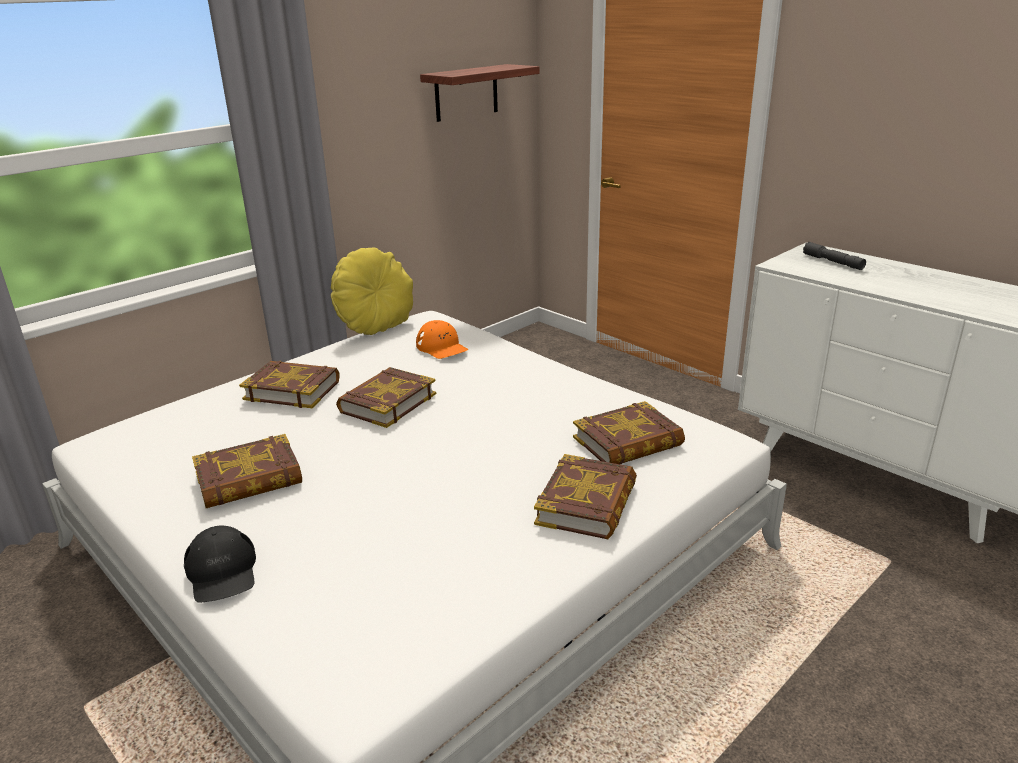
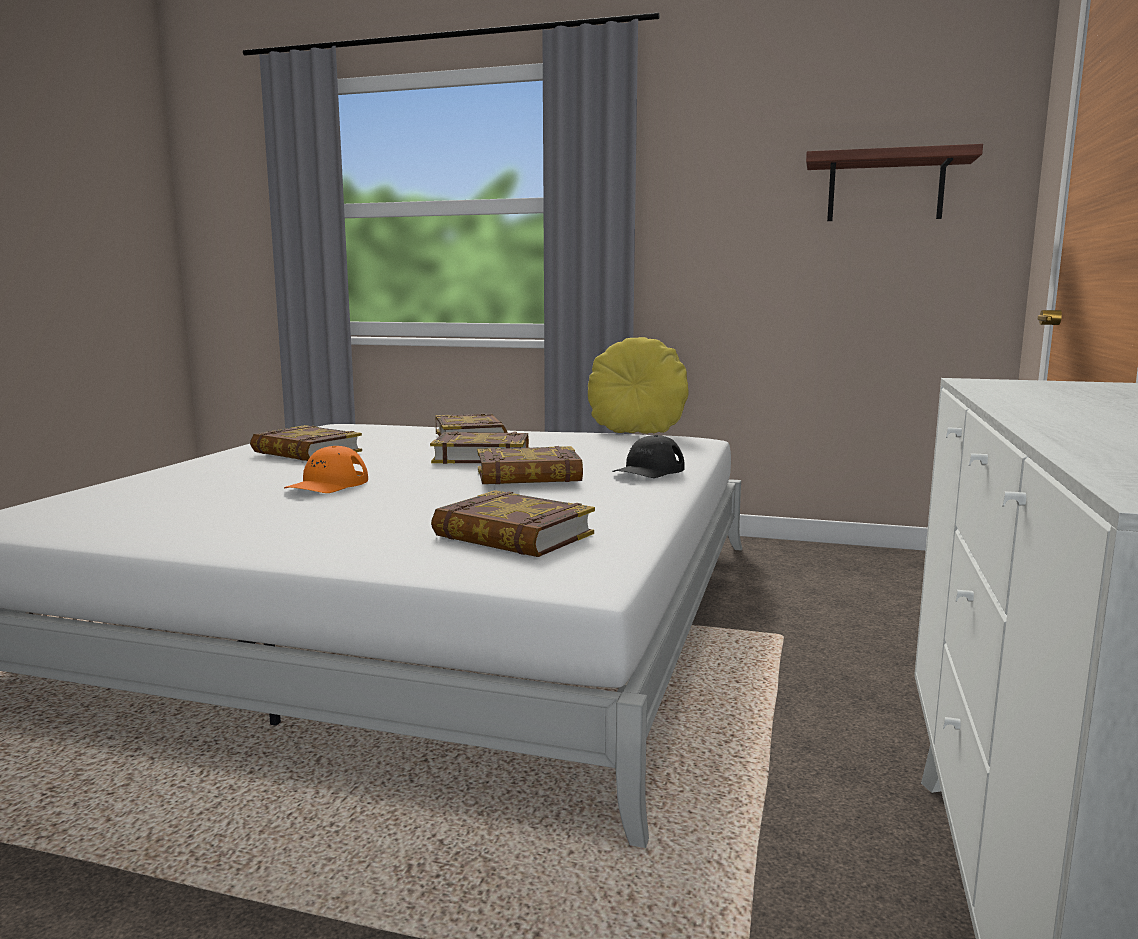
camera: 60 degrees right, 15 degrees down
(222, 572) = (169, 470): black cap -> black cap (649, 470)
(442, 347) = (628, 449): orange cap -> orange cap (327, 484)
(587, 504) = (343, 538): book -> book (529, 475)
(833, 262) = (1102, 392): grey flashlight -> none

